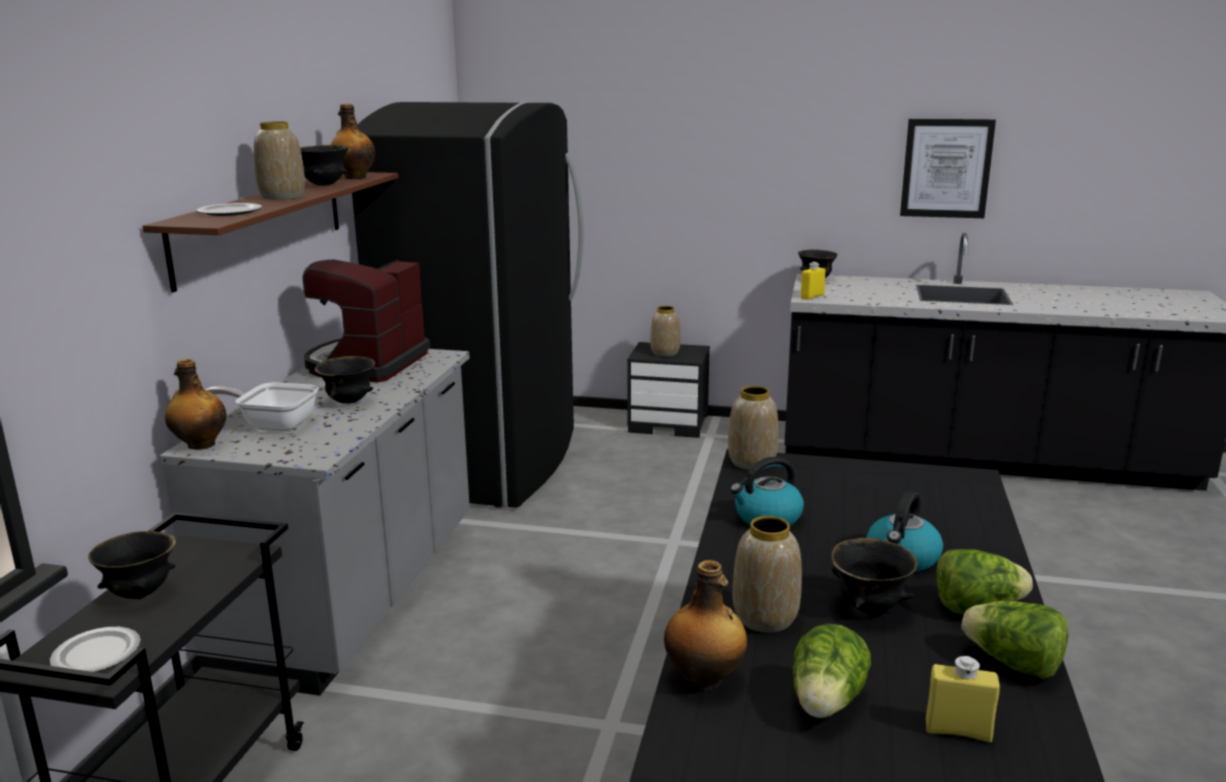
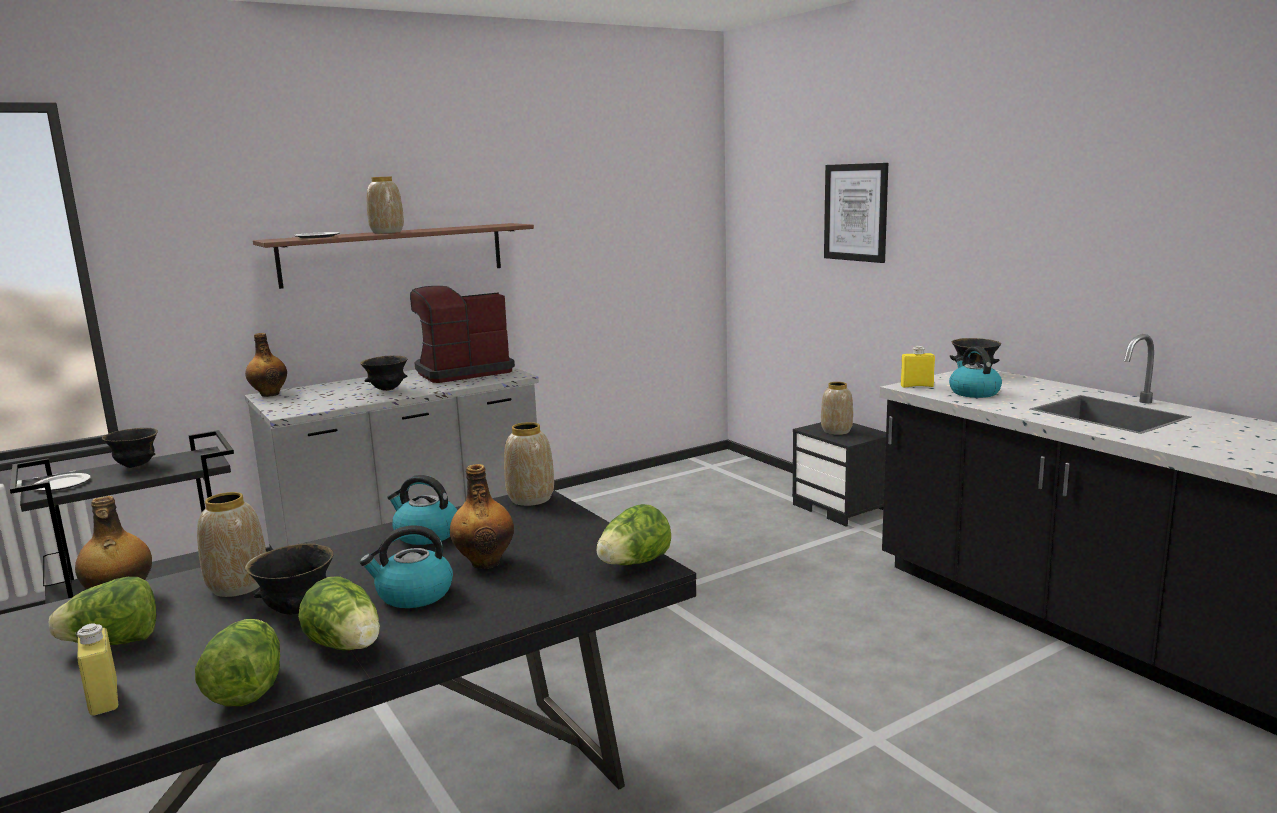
camera: 45 degrees right, 5 degrees down
(273, 424) = (323, 392): frying pan -> none
(324, 185) = (446, 228): black bowl -> none
(354, 177) = (490, 225): bottle -> bottle (485, 562)
(488, 463) = (645, 495): black fridge -> none
(858, 295) = (973, 392): none -> kettle
(946, 168) = (1147, 249): picture -> picture (856, 212)
(954, 478) = (634, 563): none -> lettuce

